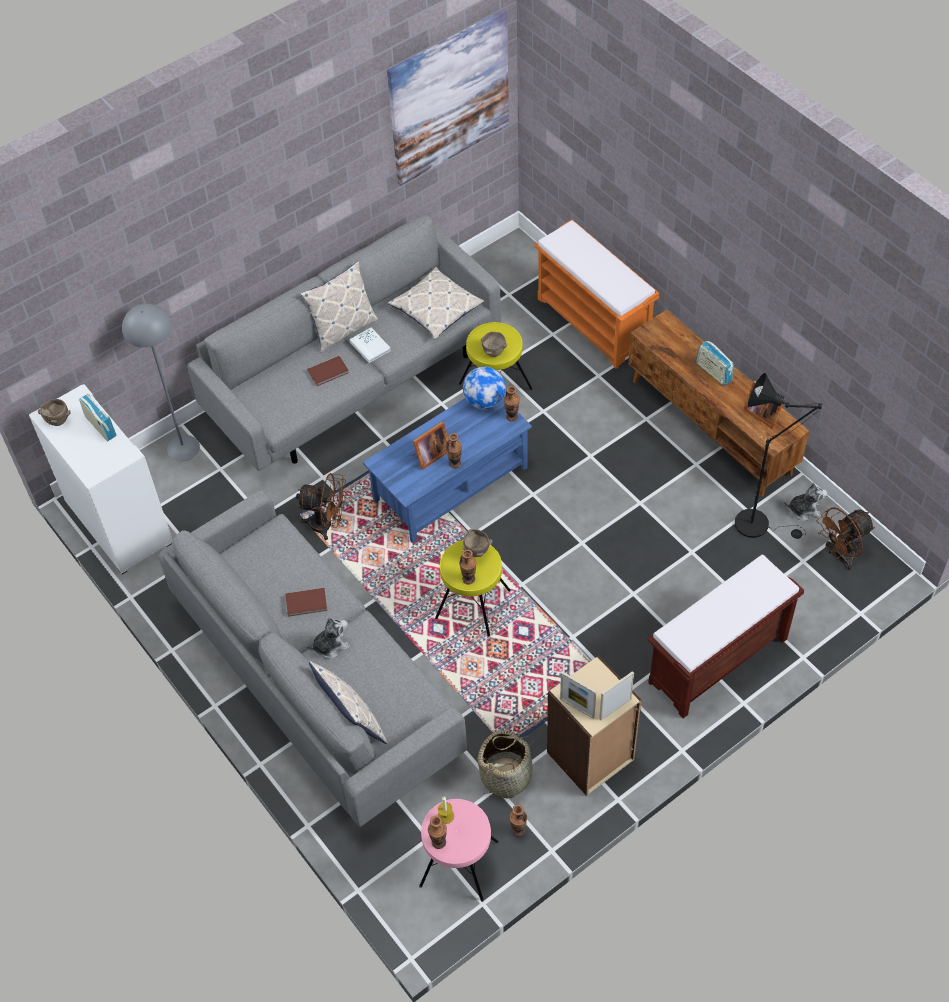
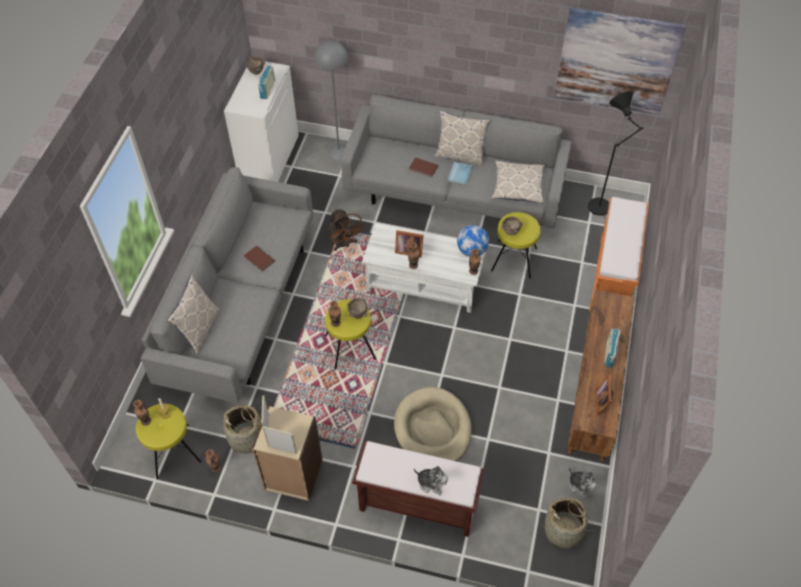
camera: 50 degrees right, 0 degrees up
(330, 646) = (240, 288): plush toy -> plush toy (431, 483)
(370, 346) = (460, 174): white book -> blue book
(450, 484) = (424, 283): blue coffee table -> white coffee table
(458, 864) = (172, 451): pink stool -> yellow stool
(640, 592) = (432, 429): none -> beige dog bed
(758, 524) = (544, 465): black floor lamp -> black floor lamp (602, 210)
(840, 555) = (564, 530): brown fan -> basket

